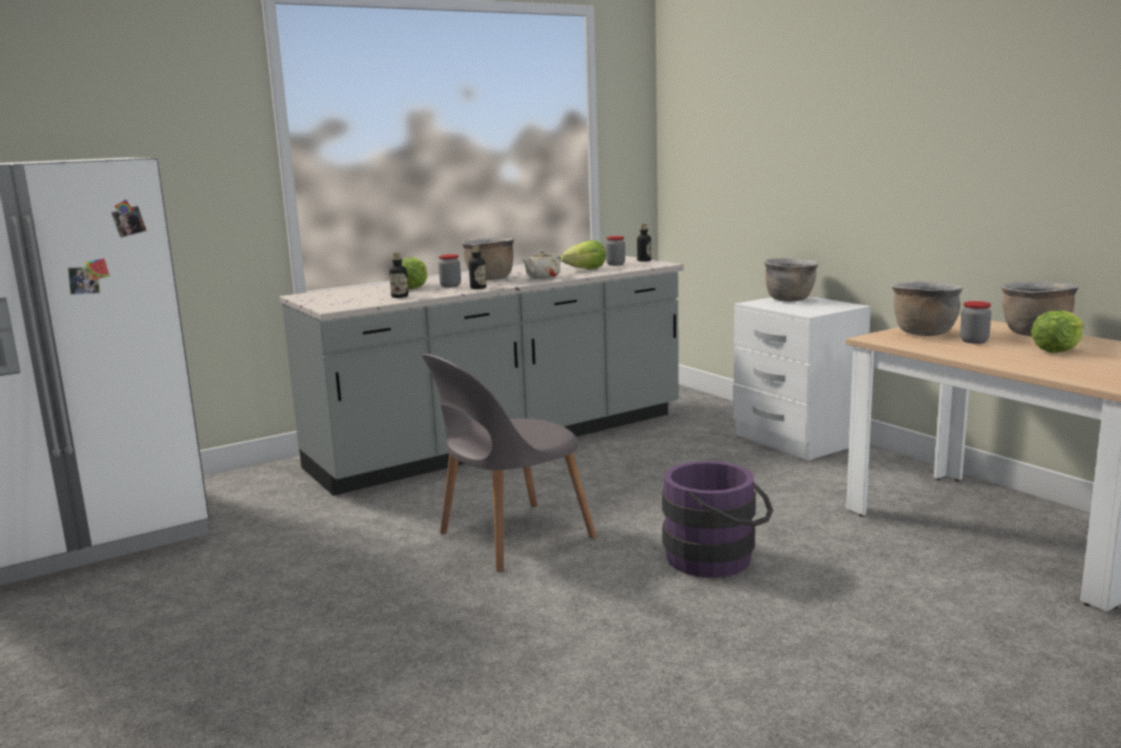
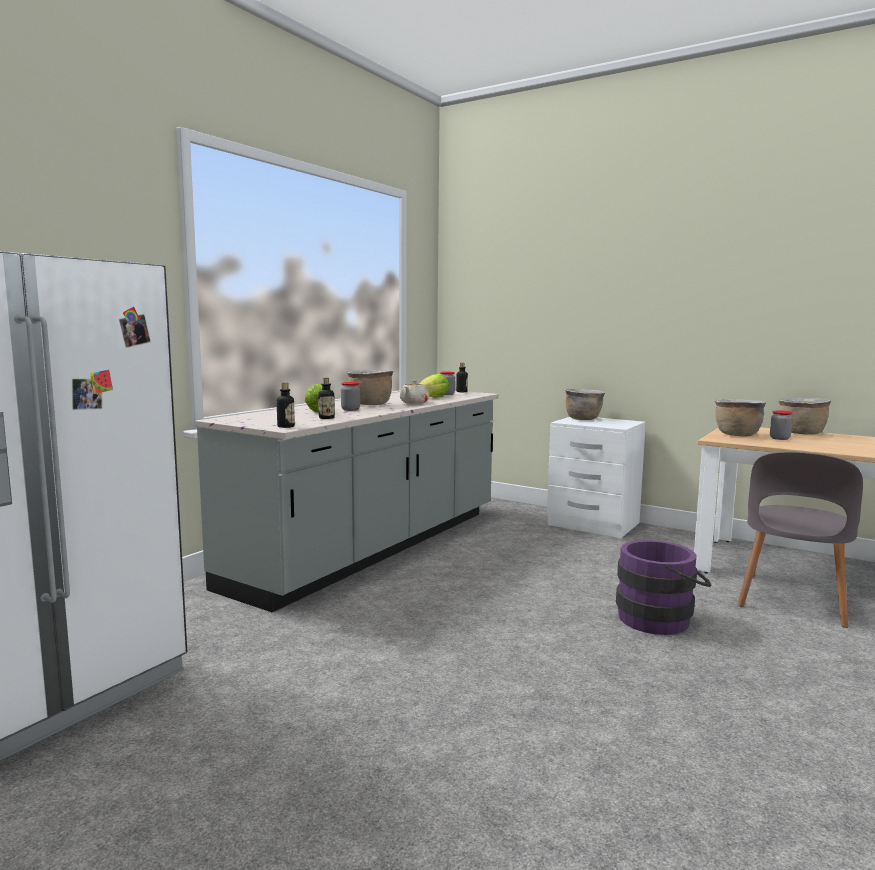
camera: 25 degrees left, 5 degrees down
(478, 288) = (380, 410): bottle -> bottle (286, 426)
(510, 537) = (483, 626): grey chair -> grey chair (792, 601)
(1057, 350) = (838, 441): lettuce -> none

